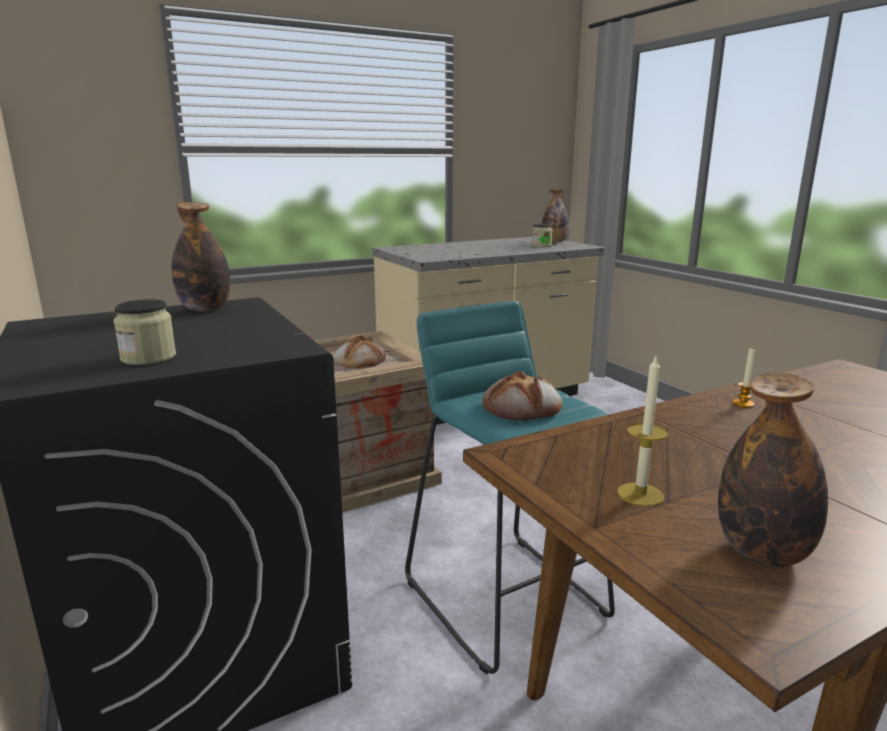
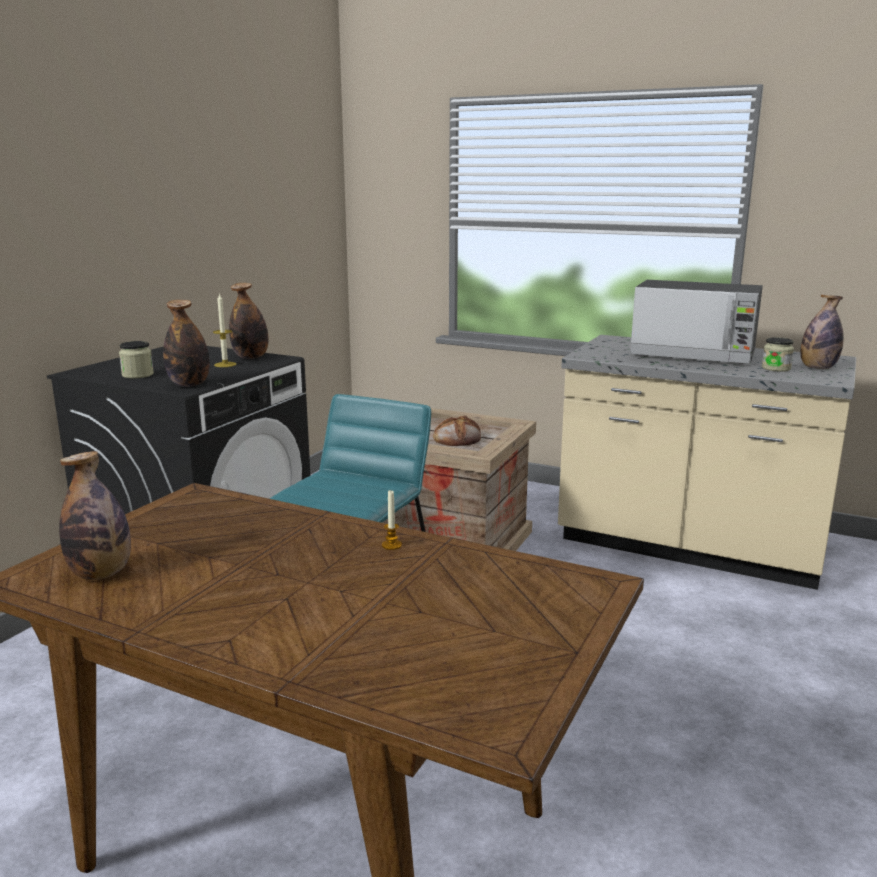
camera: 55 degrees right, 0 degrees up
(276, 343) = (189, 384): none -> bottle
(478, 247) = (693, 355): none -> microwave
(522, 407) = (335, 490): bread -> none
(640, 494) = (161, 534): candle -> candle (225, 364)

